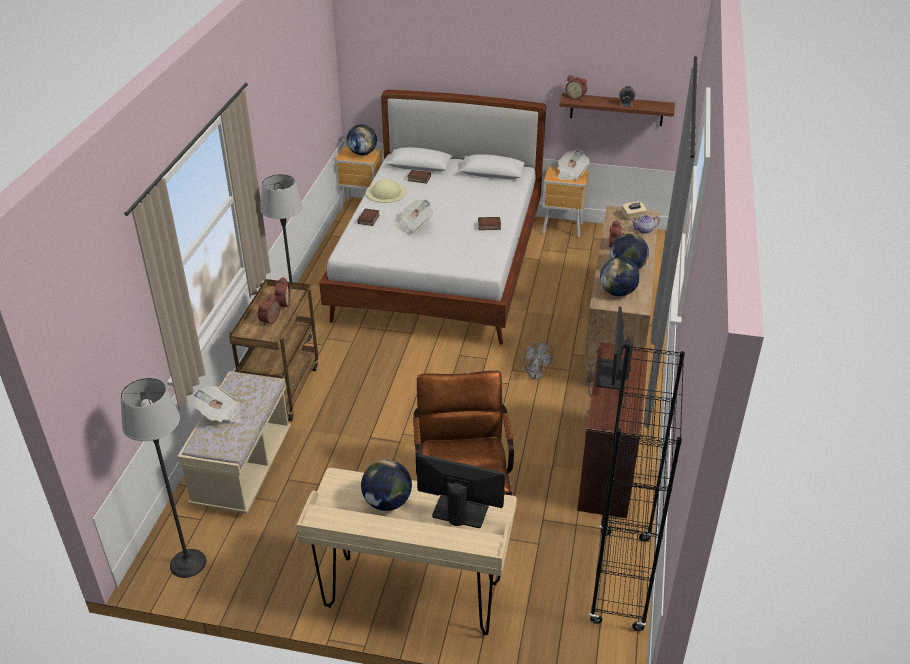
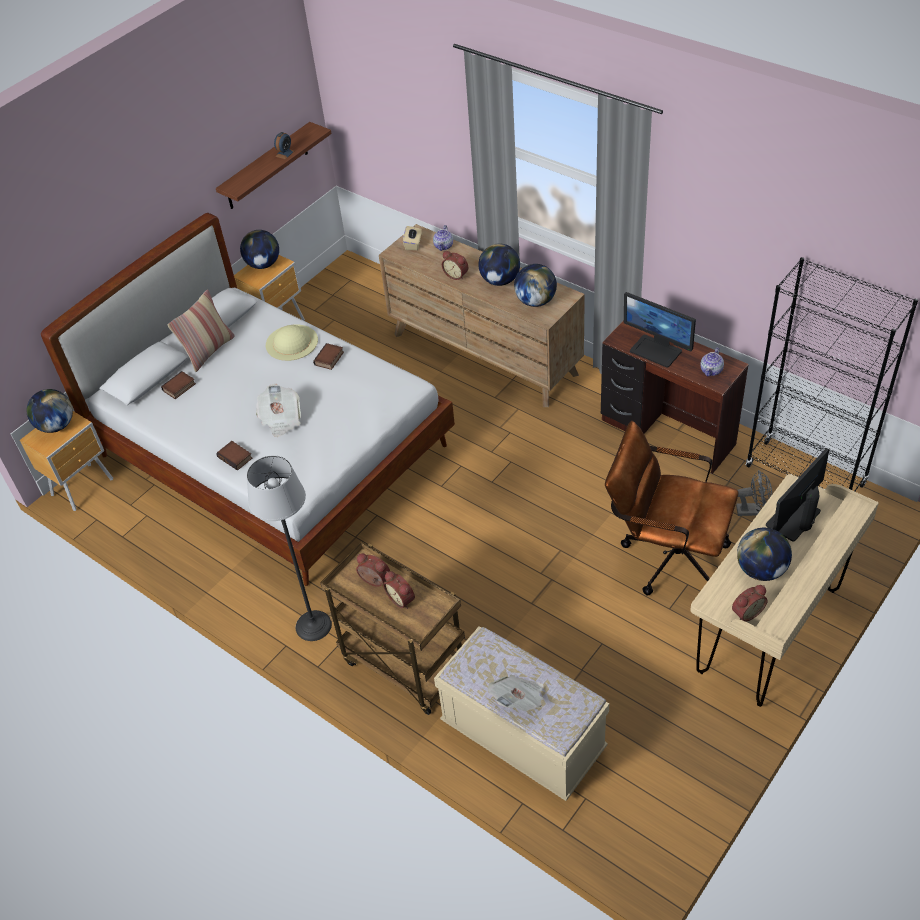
camera: 60 degrees left, 10 degrees up
(187, 563) = (648, 824): floor lamp -> none
(386, 192) = (185, 425): beige hat -> beige hat (291, 342)
(460, 178) = (208, 351): none -> pillow
(535, 375) = (510, 436): grey fan -> grey fan (752, 510)
(571, 173) = (263, 264): newspaper -> globe
(576, 97) = (235, 181): alarm clock -> alarm clock (746, 612)
(612, 414) = (711, 371): none -> teapot

